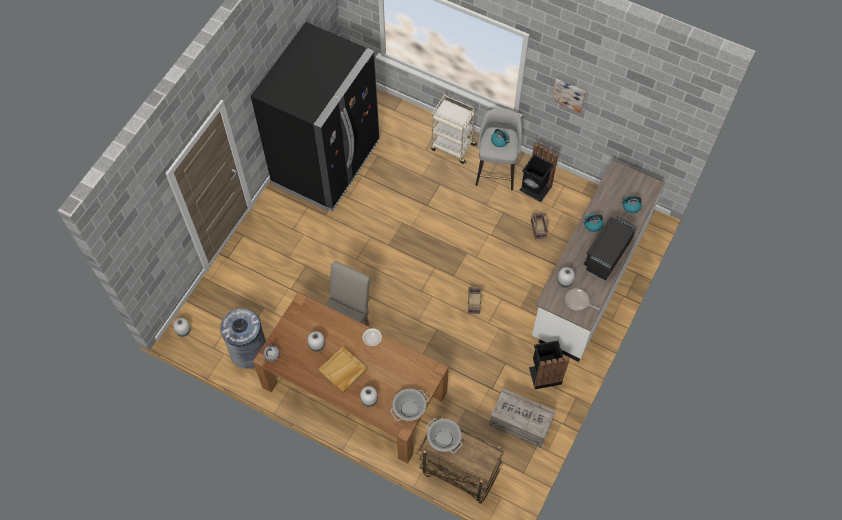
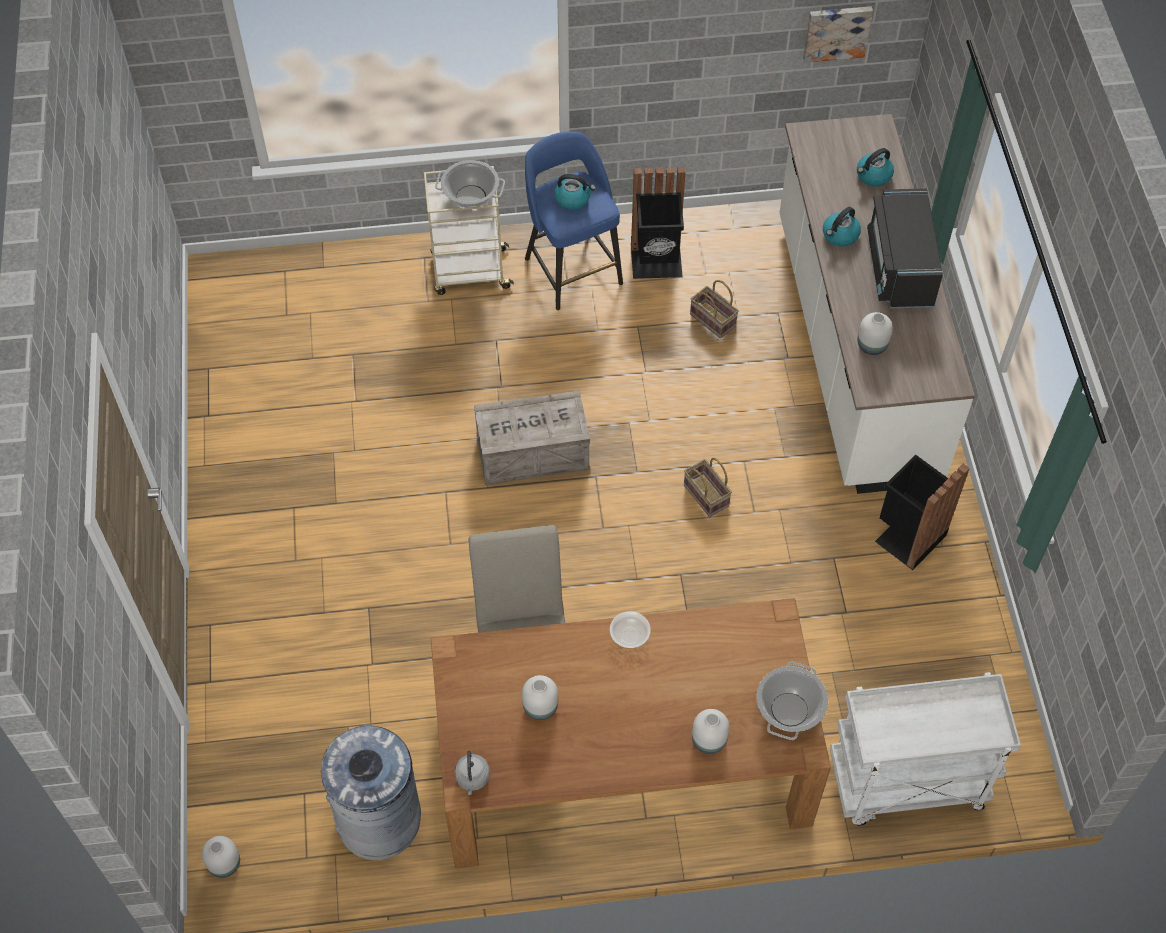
camera: 35 degrees left, 5 degrees down
(326, 163) = (270, 417): black fridge -> none
(343, 370) = (622, 721): beige tray -> none
(444, 439) = (887, 722): cooking pot -> cooking pot (471, 197)
(458, 473) = (905, 784): brown cart -> white cart
(496, 170) = (572, 268): grey stool -> blue stool
(521, 423) = (937, 636): crate -> crate (534, 452)
(569, 94) = (667, 39): picture -> picture (836, 32)
(578, 301) = (918, 363): frying pan -> none

